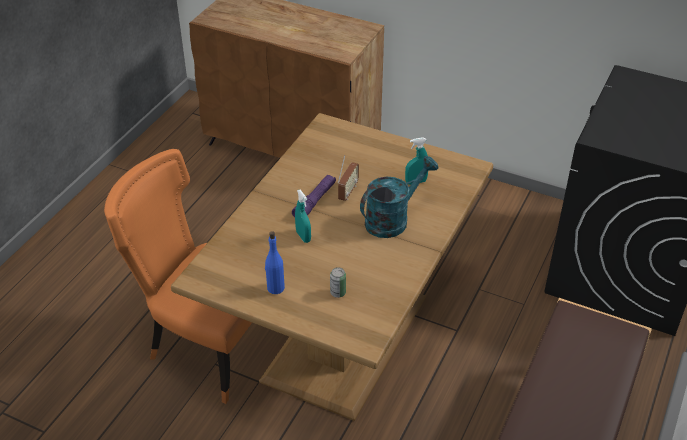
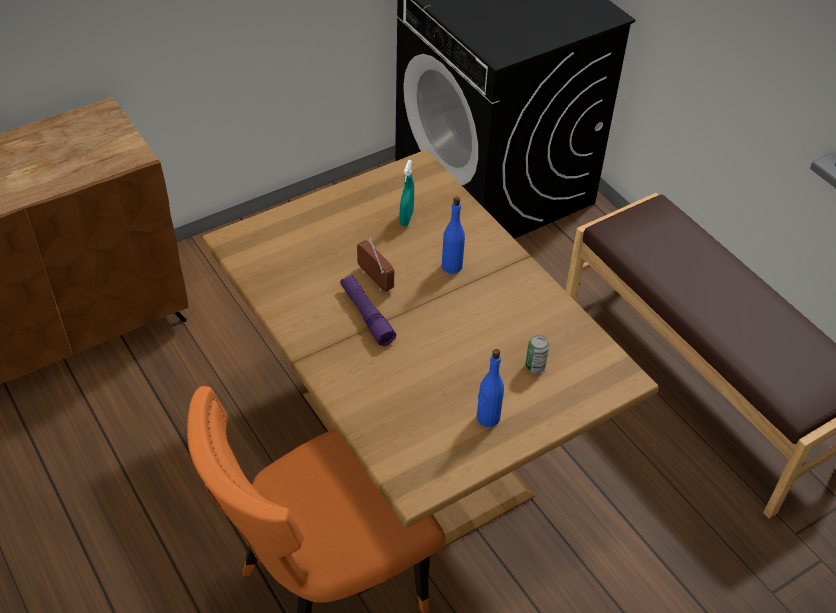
camera: 60 degrees left, 5 degrees up
(303, 236) = (419, 353): turquoise spray bottle -> none
(392, 219) = (452, 266): turquoise watering can -> blue bottle

